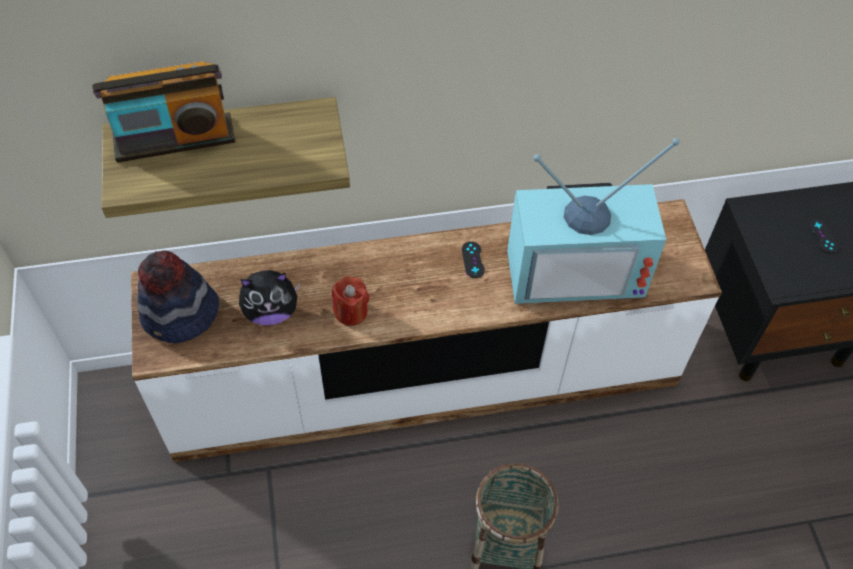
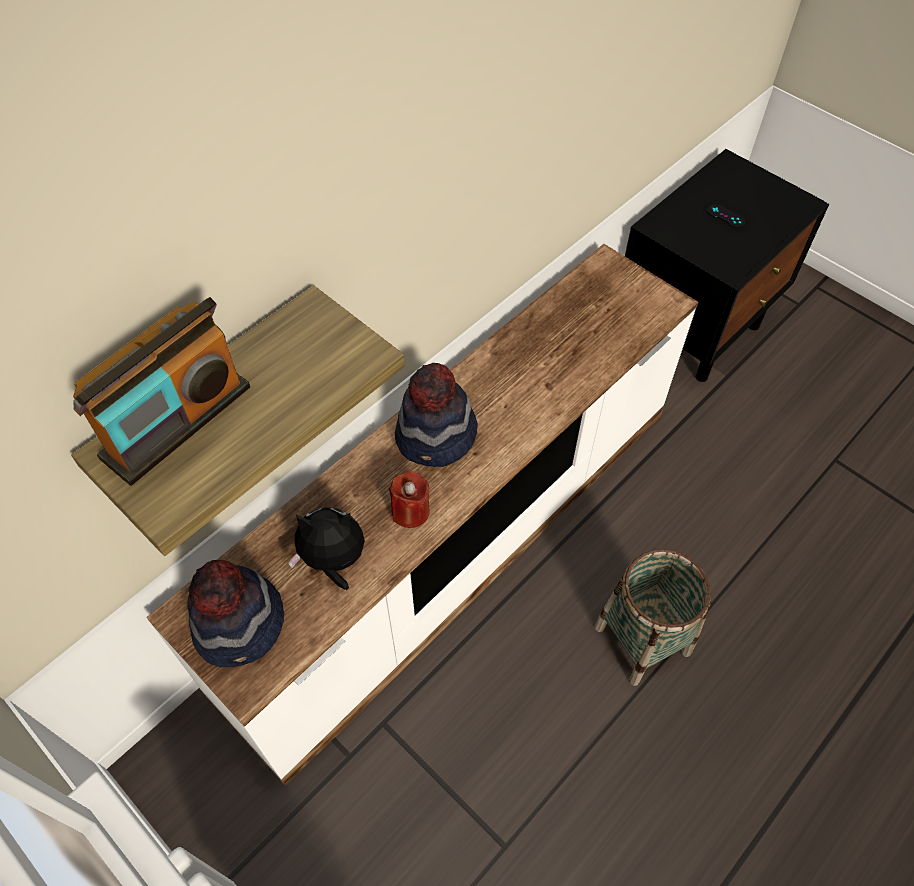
camera: 35 degrees left, 0 degrees up
(271, 312) = (333, 561): plush toy -> plush toy turned 135 degrees counterclockwise
(415, 271) = (437, 437): none -> hat
(473, 260) = (479, 395): black game controller -> none
(576, 267) = (570, 349): television -> none

